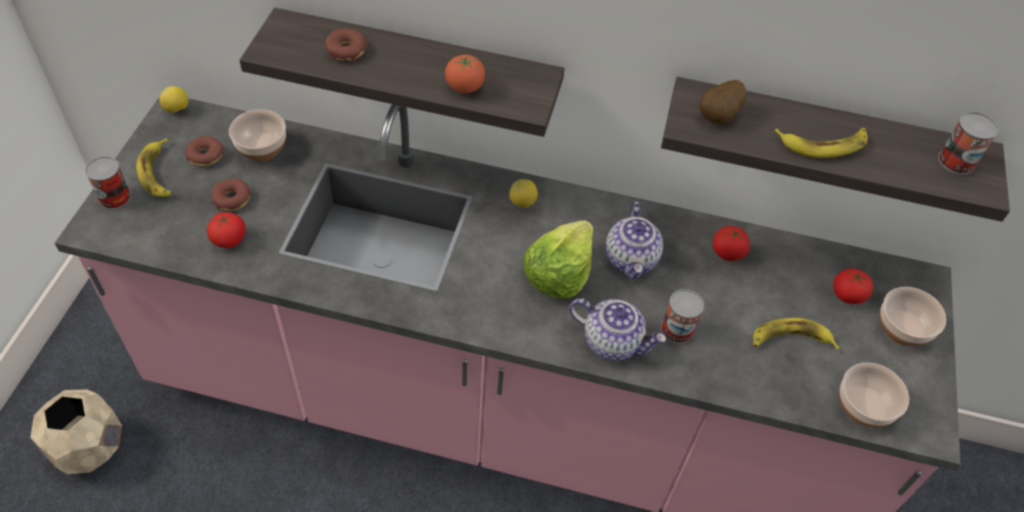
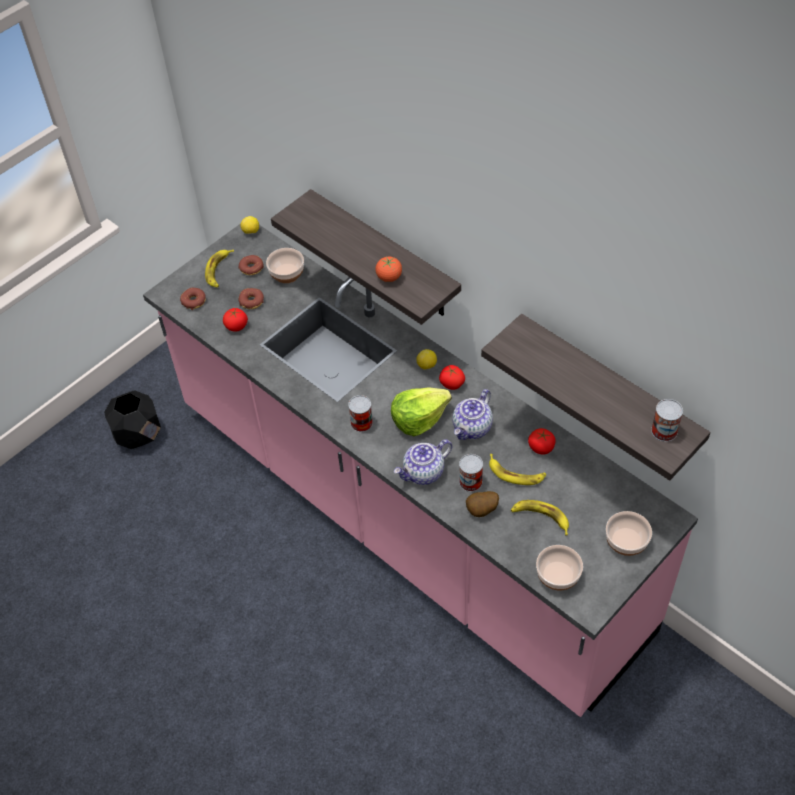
camera: 35 degrees right, 0 degrees up
(89, 447) = (138, 434): beige planter -> black planter
(114, 197) = (187, 277): can -> can (361, 423)
(346, 50) = (334, 231): donut -> donut (194, 301)
(612, 342) = (423, 473): teapot -> teapot turned 90 degrees clockwise
(719, 117) = (527, 348): potato -> potato (482, 511)
(823, 144) = (581, 389): banana -> banana (516, 473)
(847, 295) = (604, 506): tomato -> tomato (452, 384)

